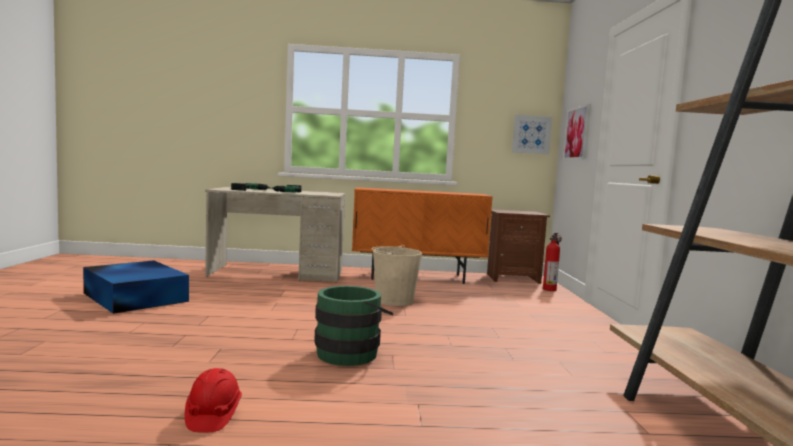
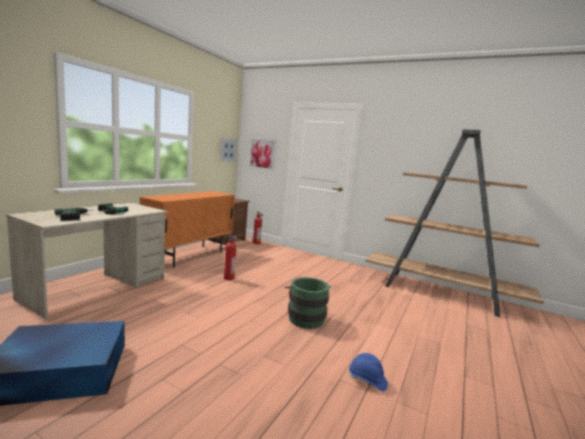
camera: 60 degrees left, 5 degrees up
(212, 415) = (367, 380): red hard hat -> blue hard hat
(394, 300) = (228, 277): beige bucket -> fire extinguisher

